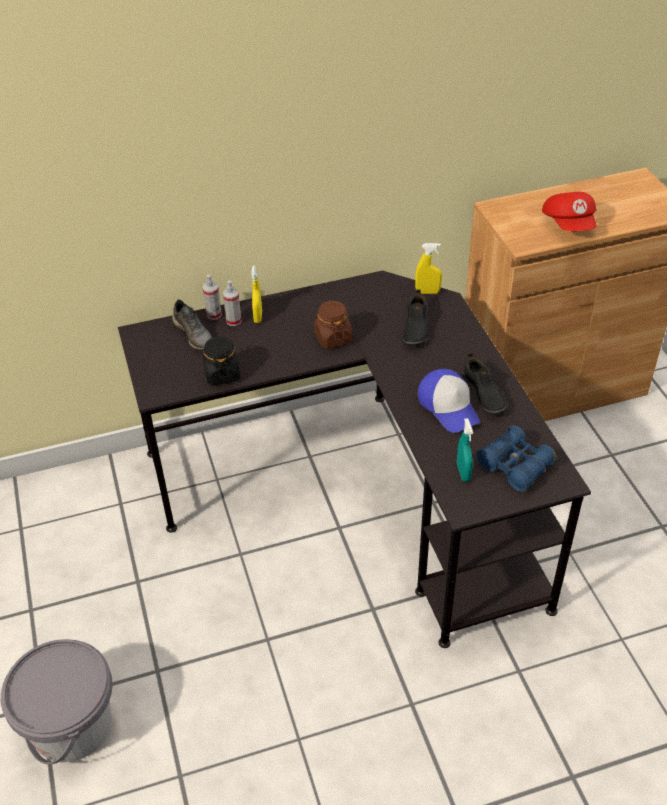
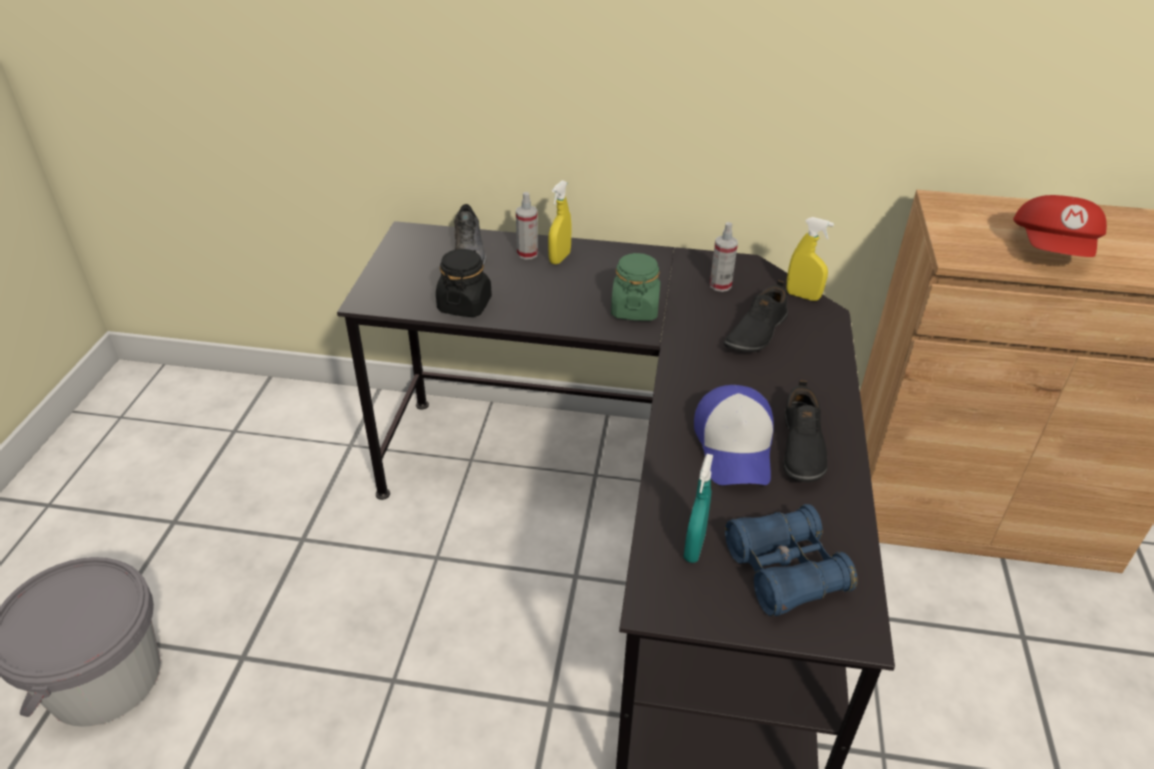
camera: 25 degrees right, 5 degrees down
(214, 314) = (510, 240): spray bottle -> spray bottle (720, 285)
(333, 338) = (634, 309): brown jar -> green jar

